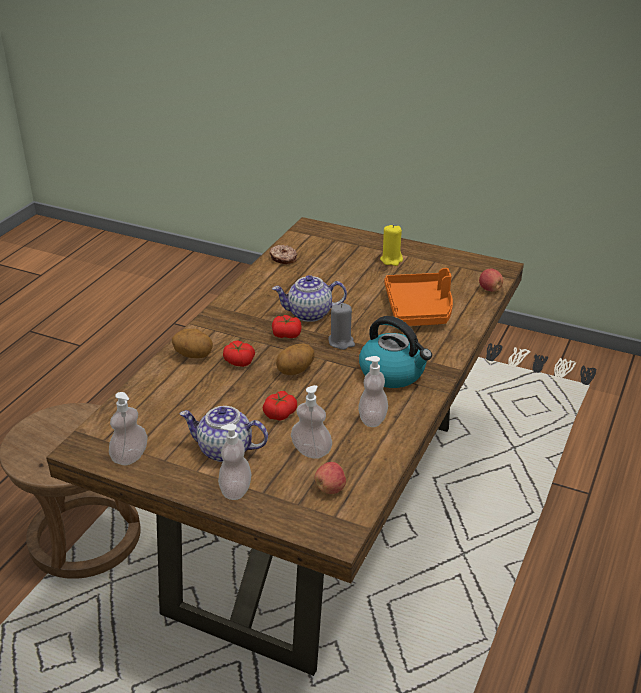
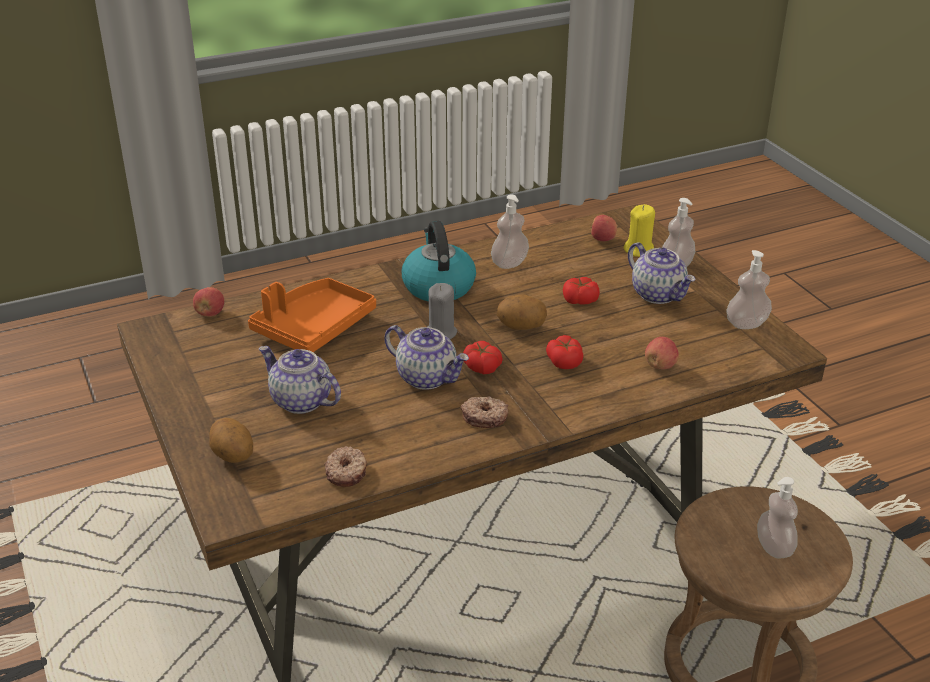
camera: 140 degrees left, 0 degrees up
(171, 388) = (660, 365): none -> apple
(193, 355) = (605, 390): potato -> potato (232, 457)
(248, 309) = (484, 417): none -> donut
(311, 451) = (588, 265): soap dispenser -> soap dispenser (774, 547)
(357, 274) = (300, 401): none -> teapot
(391, 260) = (231, 399): yellow candle -> yellow candle (639, 250)

